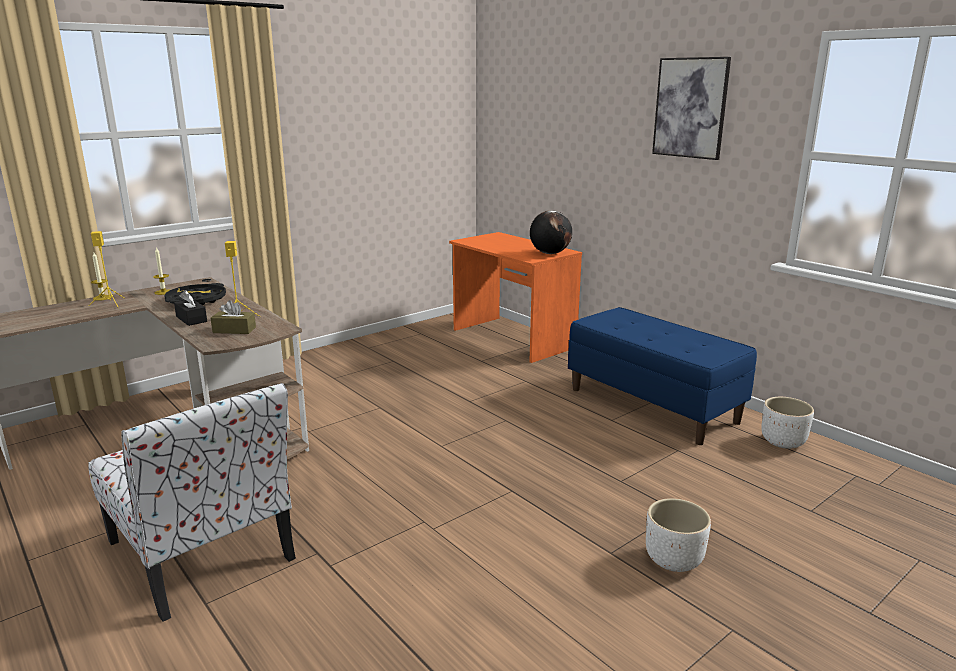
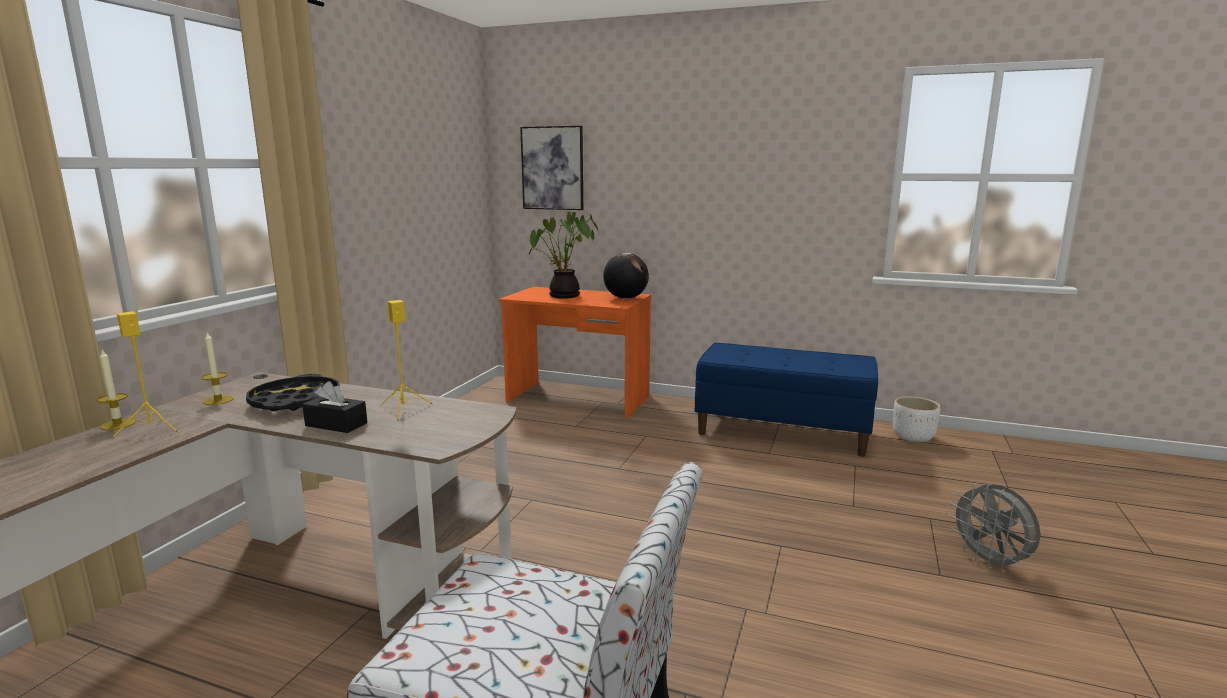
camera: 30 degrees left, 5 degrees down
(234, 330) = (430, 425): brown tissue box -> none
(502, 245) = (563, 296): none -> potted plant
(674, 560) = (990, 562): white planter -> grey fan
(690, 108) = (771, 140): picture -> picture (552, 168)

